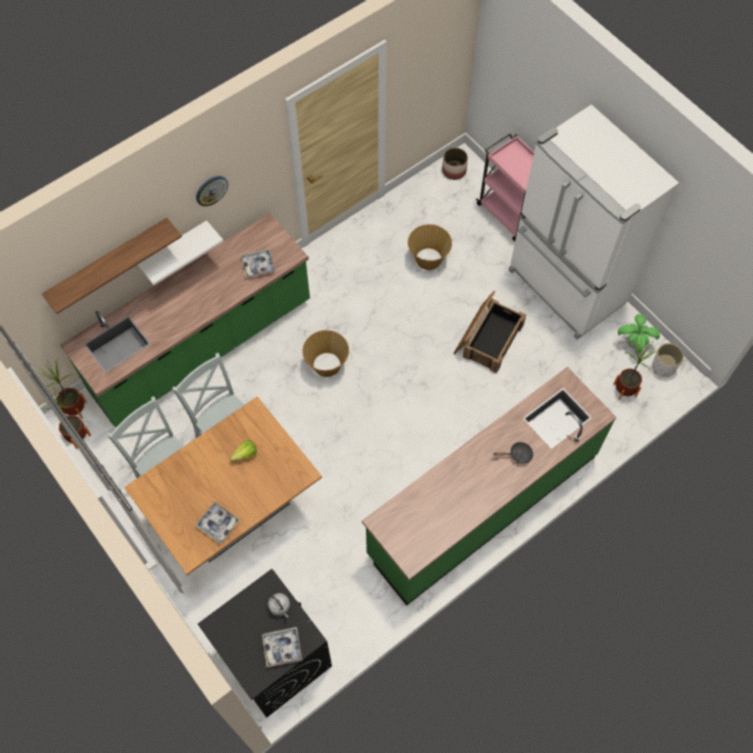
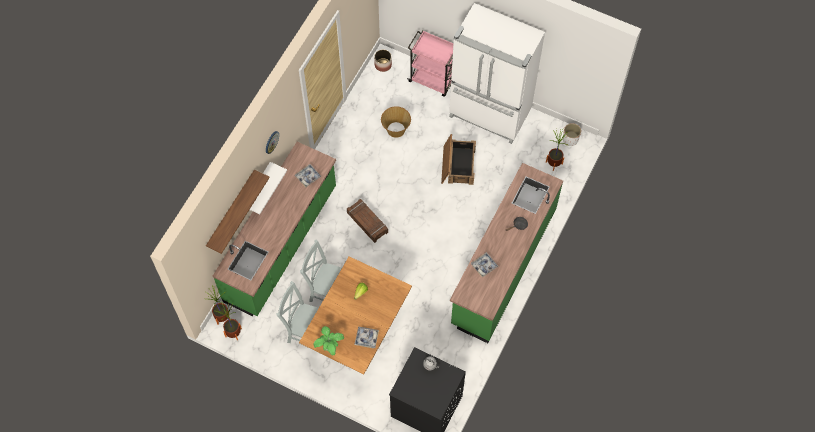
camera: 25 degrees left, 0 degrees up
(282, 648) = (443, 386): tray -> tray (484, 266)
(327, 365) = (367, 223): basket -> crate
(634, 344) = (546, 132): potted plant -> potted plant (330, 347)

